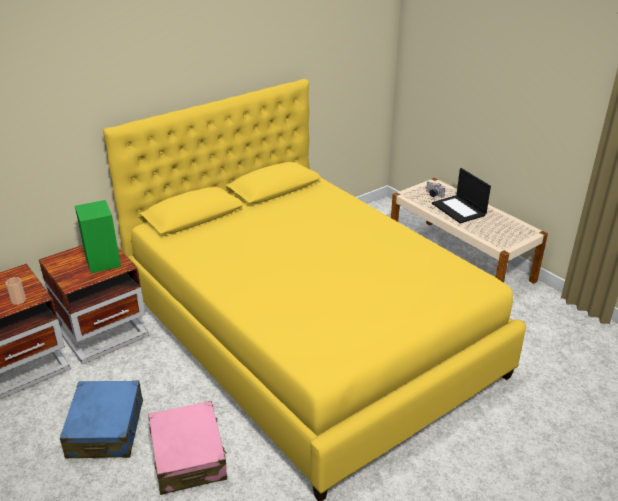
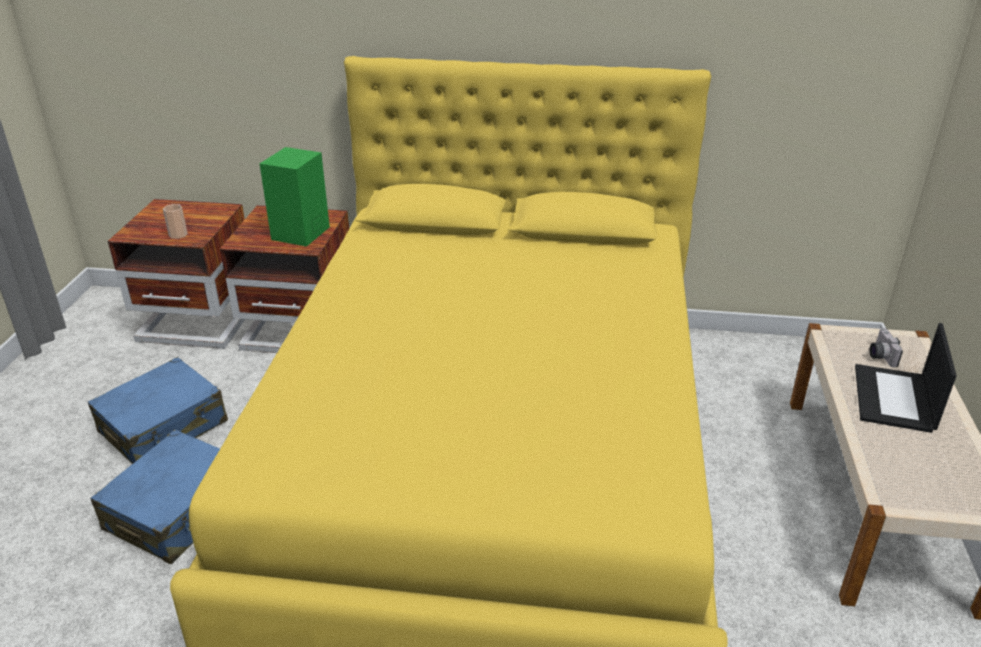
camera: 45 degrees right, 0 degrees up
(188, 457) = (178, 510): pink suitcase -> blue suitcase

